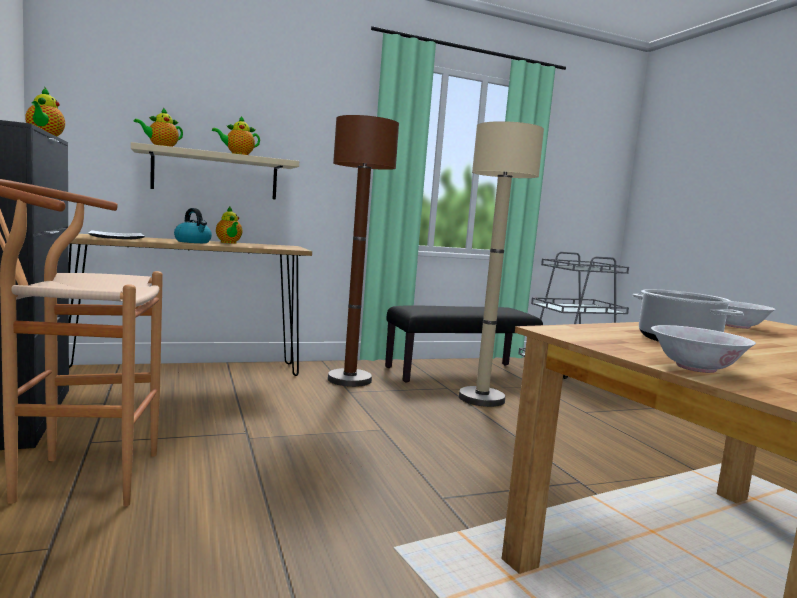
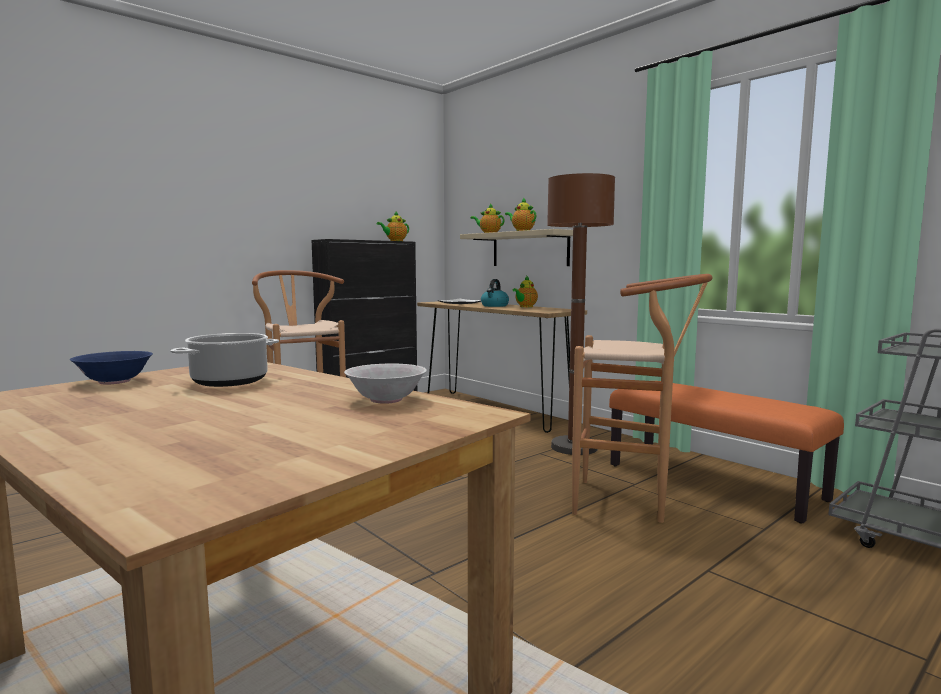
camera: 70 degrees right, 0 degrees up
(459, 372) = (713, 482): black bench -> orange bench
(481, 398) = (630, 503): beige floor lamp -> brown stool
(696, 367) = (115, 381): white bowl -> blue bowl

